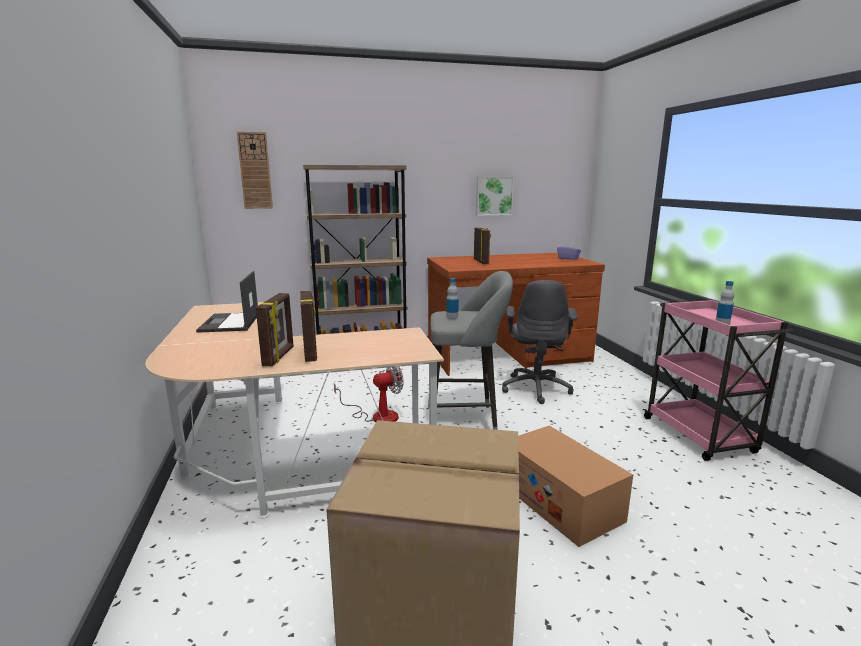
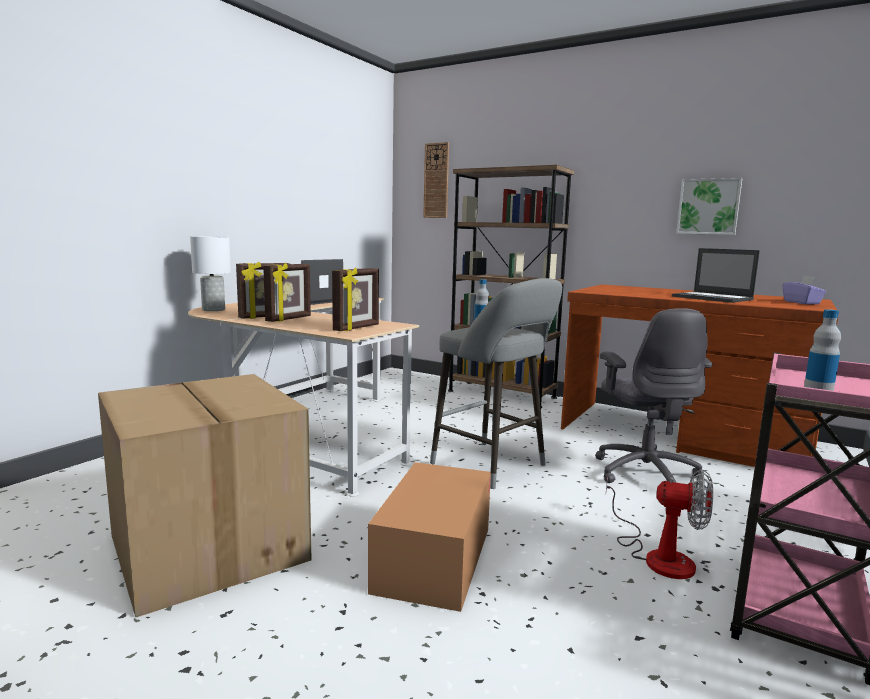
camera: 45 degrees right, 5 degrees down
(182, 364) = (213, 310): none -> white table lamp
(377, 416) = (425, 433): fan -> fan (658, 555)
(481, 262) = (647, 292): picture frame -> picture frame (357, 328)
(528, 262) = (713, 298): none -> laptop
(536, 388) = (644, 472): grey office chair -> grey office chair turned 60 degrees counterclockwise

